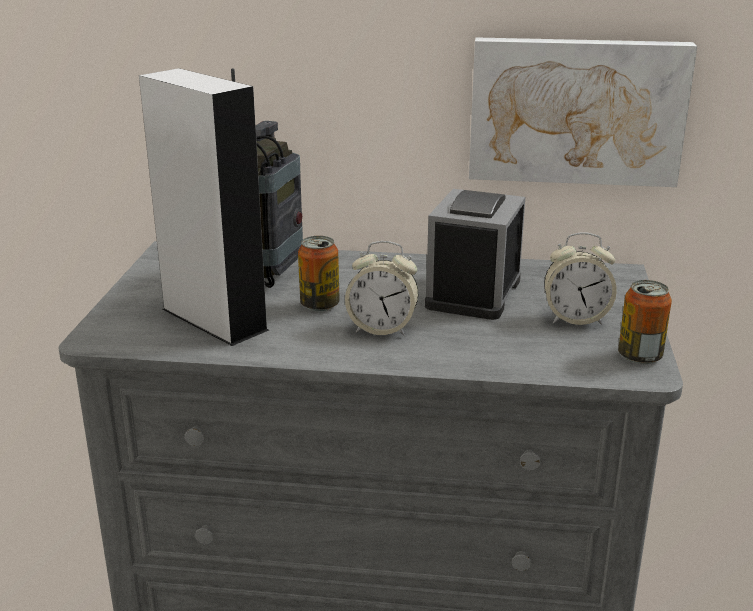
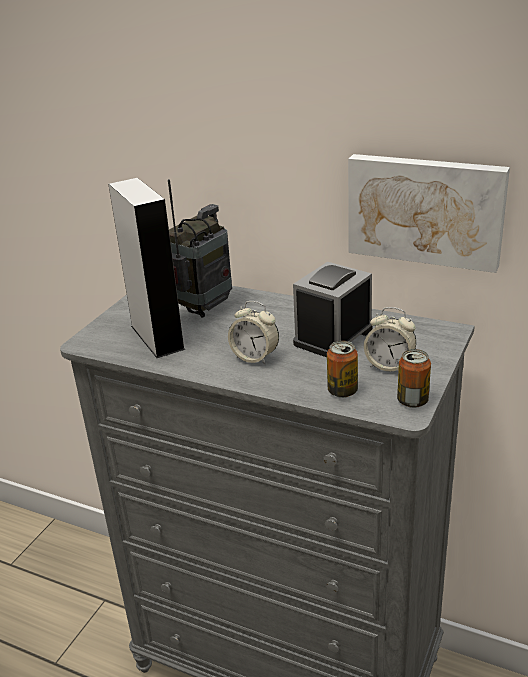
camera: 20 degrees right, 5 degrees up
(319, 305) = (227, 334): can -> can (342, 391)

